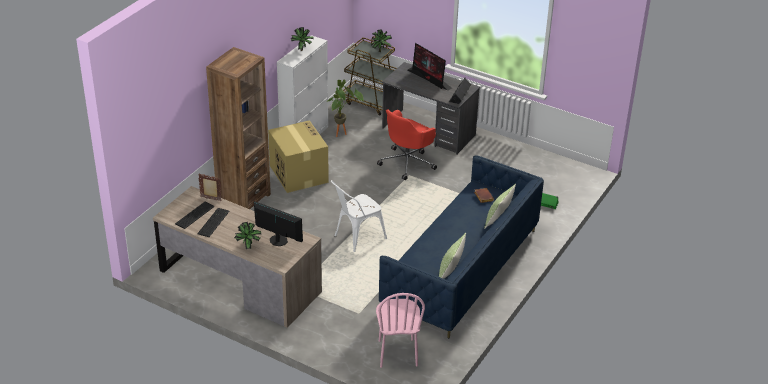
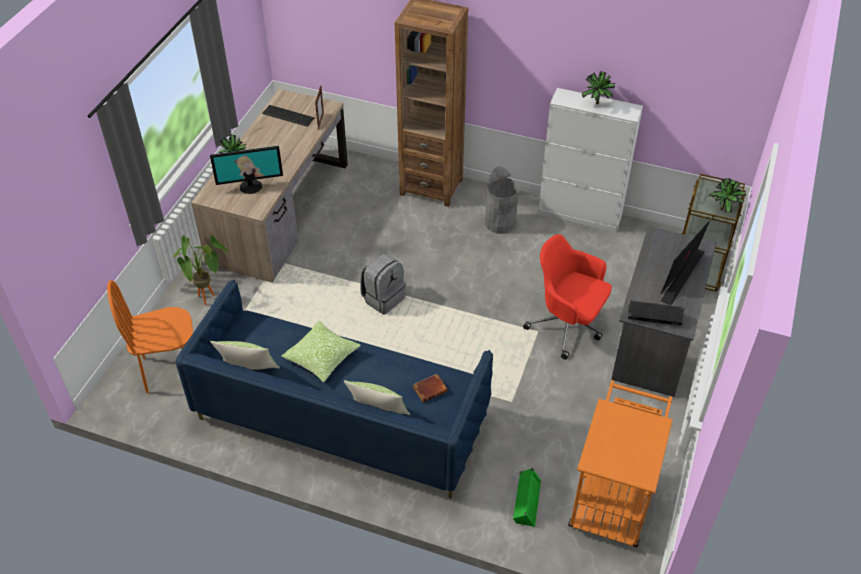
camera: 80 degrees right, 10 degrees up
(212, 222) = (277, 131): keyboard -> none
(278, 241) = (251, 186): monitor -> monitor turned 60 degrees clockwise
(298, 173) = (500, 223): cardboard box -> grey trash can
(342, 133) = (608, 248): potted plant -> potted plant (209, 300)
(356, 238) = (383, 298): white chair -> grey backpack
(397, 353) = (169, 370): pink chair -> orange chair
(445, 238) = (322, 357): none -> pillow
(542, 171) = (613, 496): none -> orange cart

